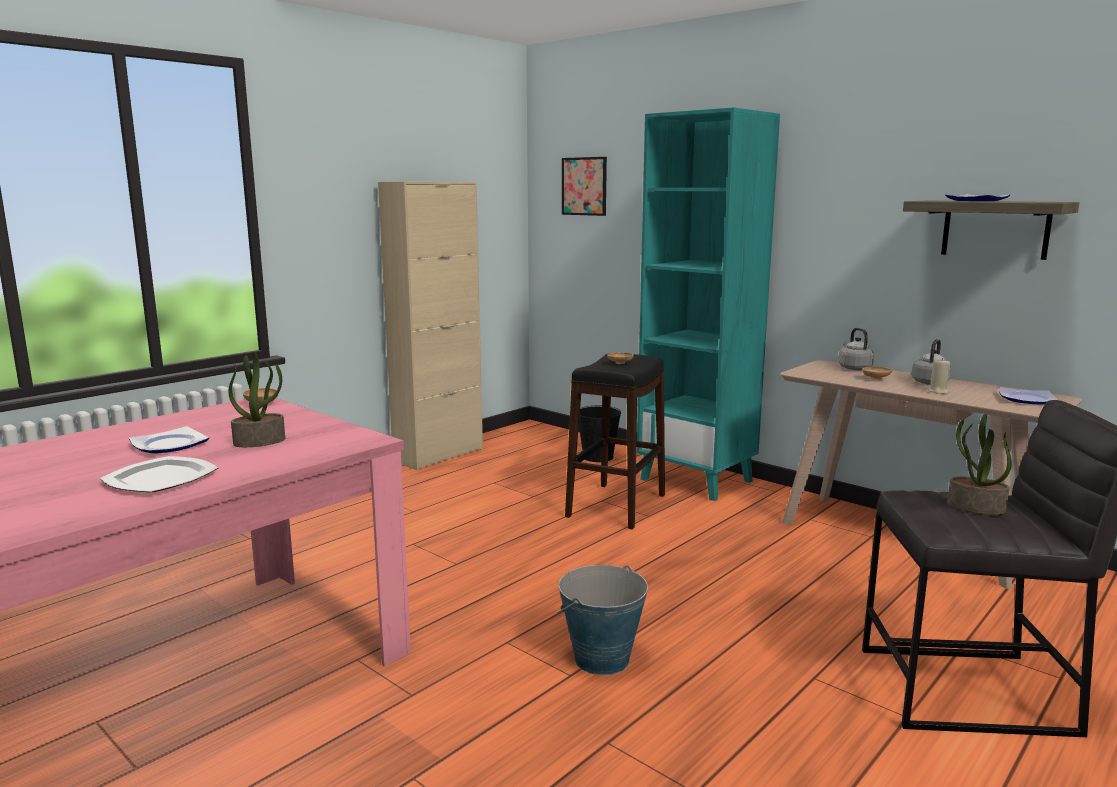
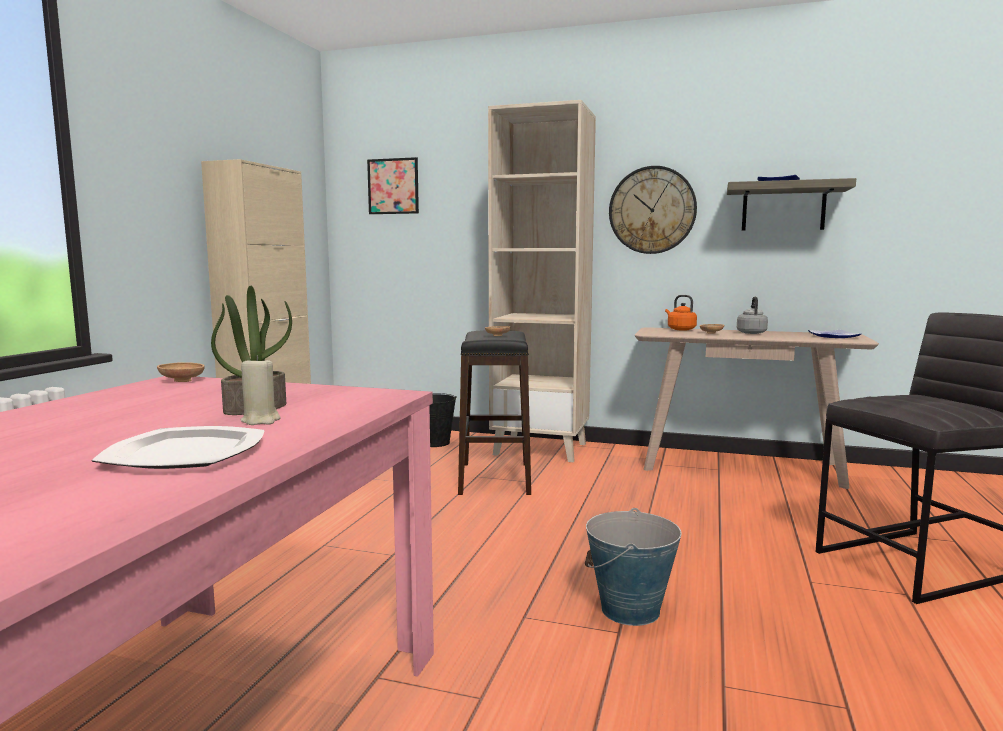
camera: 25 degrees left, 5 degrees down
(168, 445) = (123, 423): plate -> none
(697, 480) = (541, 449): turquoise bookcase -> beige bookcase
(839, 224) = (652, 210): none -> wall clock
(853, 368) = (680, 329): grey kettle -> orange kettle
(938, 391) = (770, 336): beige candle -> beige candle (261, 420)
(975, 507) = (925, 400): potted plant -> none

